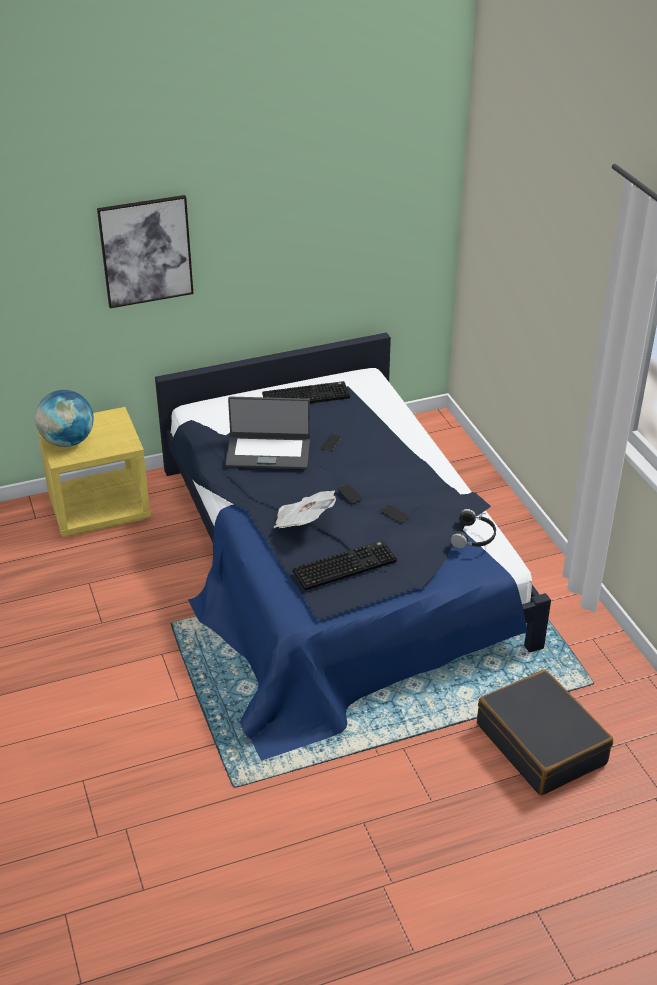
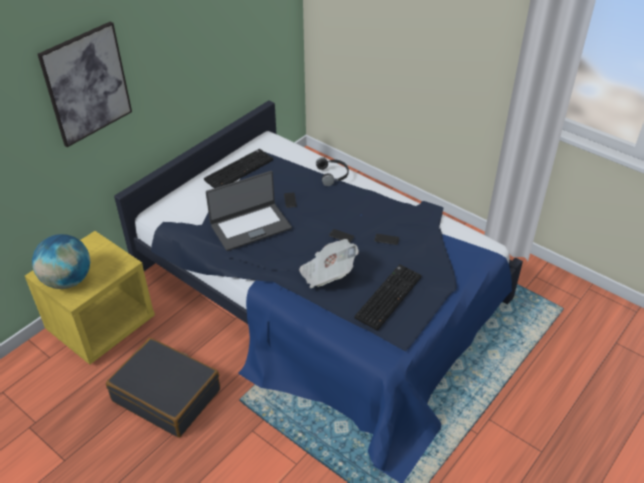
camera: 30 degrees left, 5 degrees up
(474, 537) = (455, 235): black headphones -> black headphones (333, 175)
(541, 744) = (570, 369): black suitcase -> black suitcase (167, 395)

